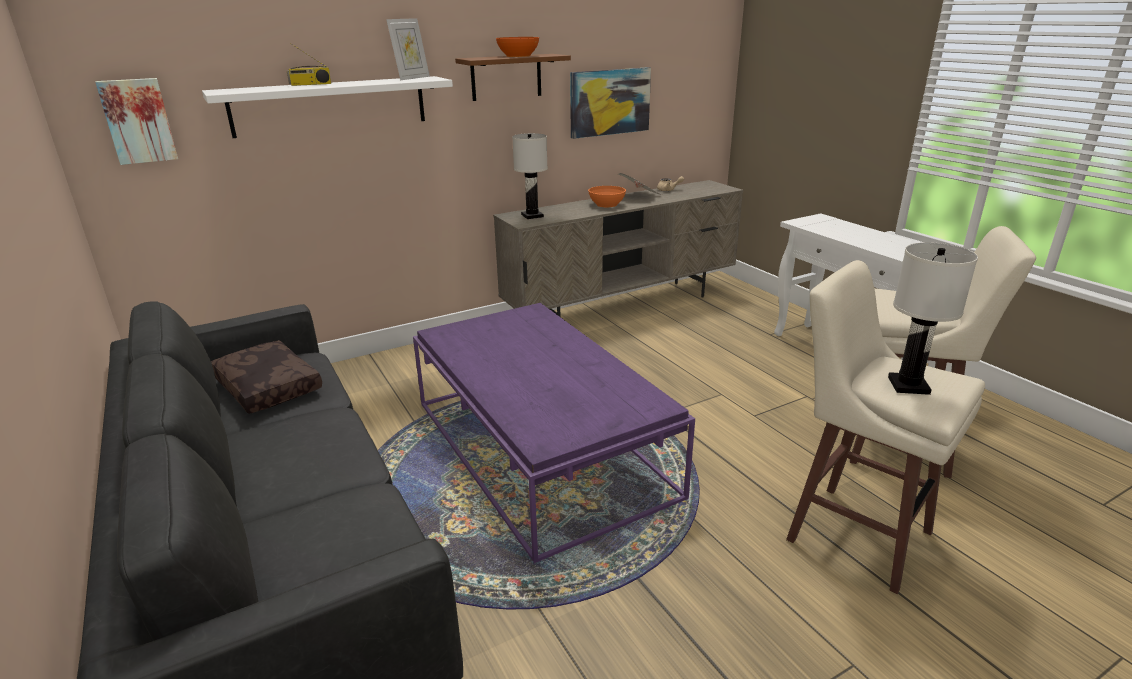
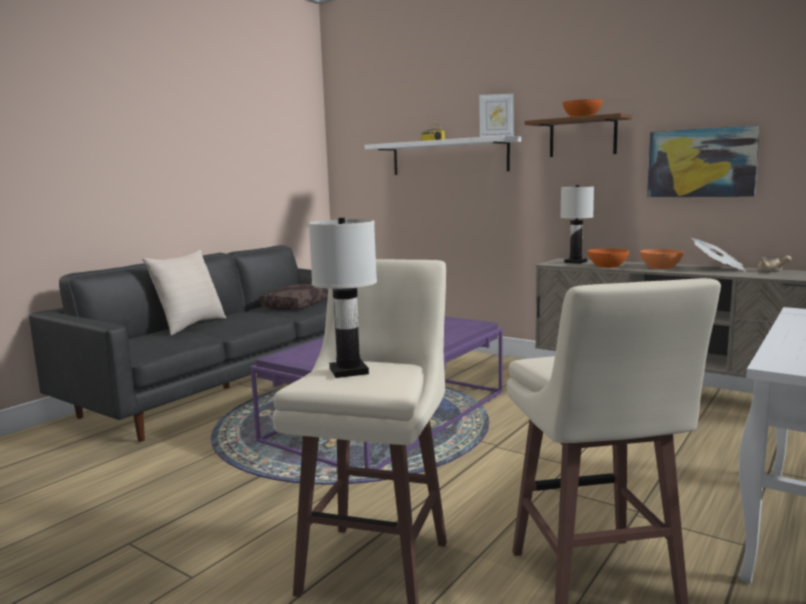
camera: 65 degrees right, 15 degrees down
(138, 121) = (357, 162): picture -> none
(256, 501) = (190, 325): none -> beige pillow
(573, 214) = (607, 266): none -> orange bowl

